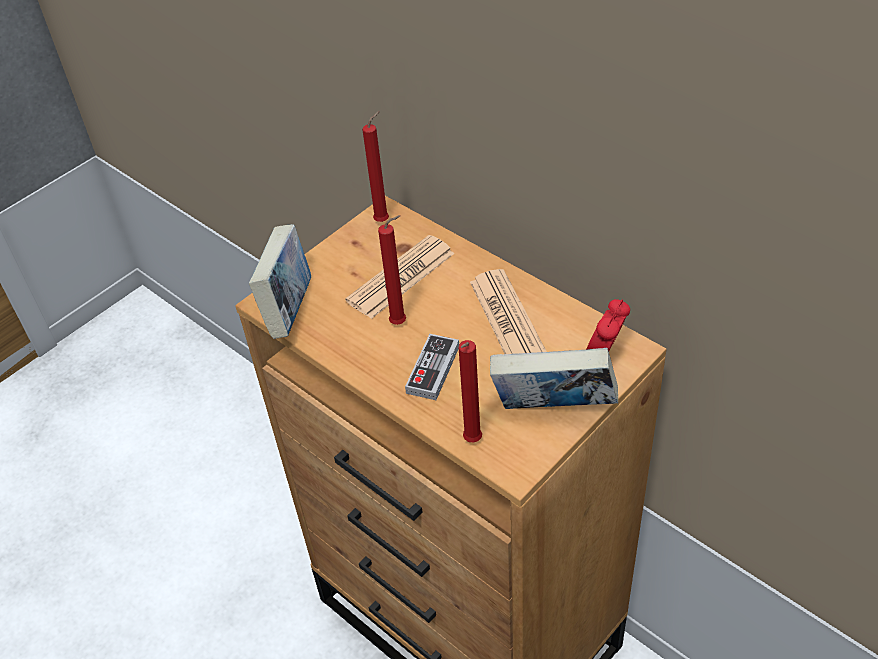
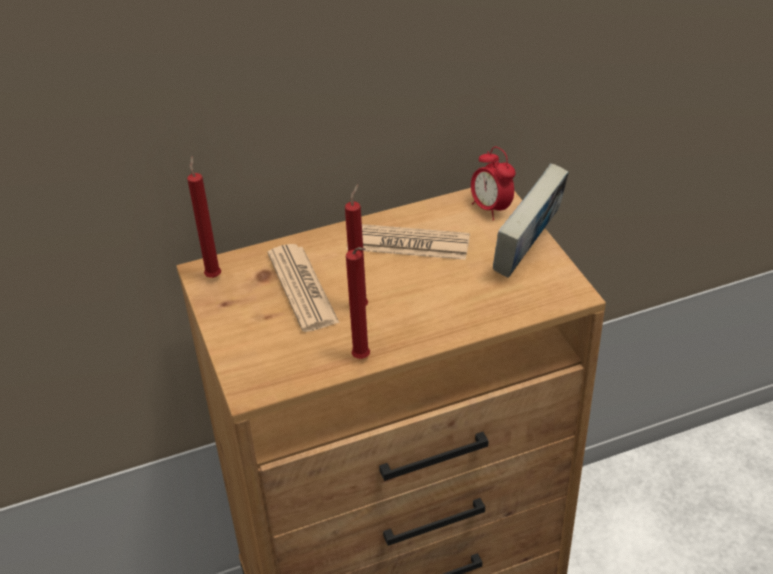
camera: 65 degrees left, 5 degrees down
(289, 309) = (277, 375): book -> none
(433, 369) = (433, 304): game controller -> none
(471, 442) = (531, 308): red candle -> red candle (363, 359)

